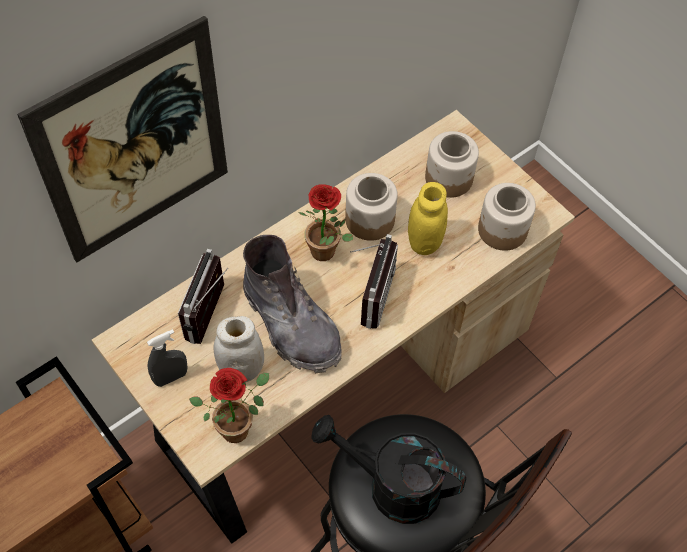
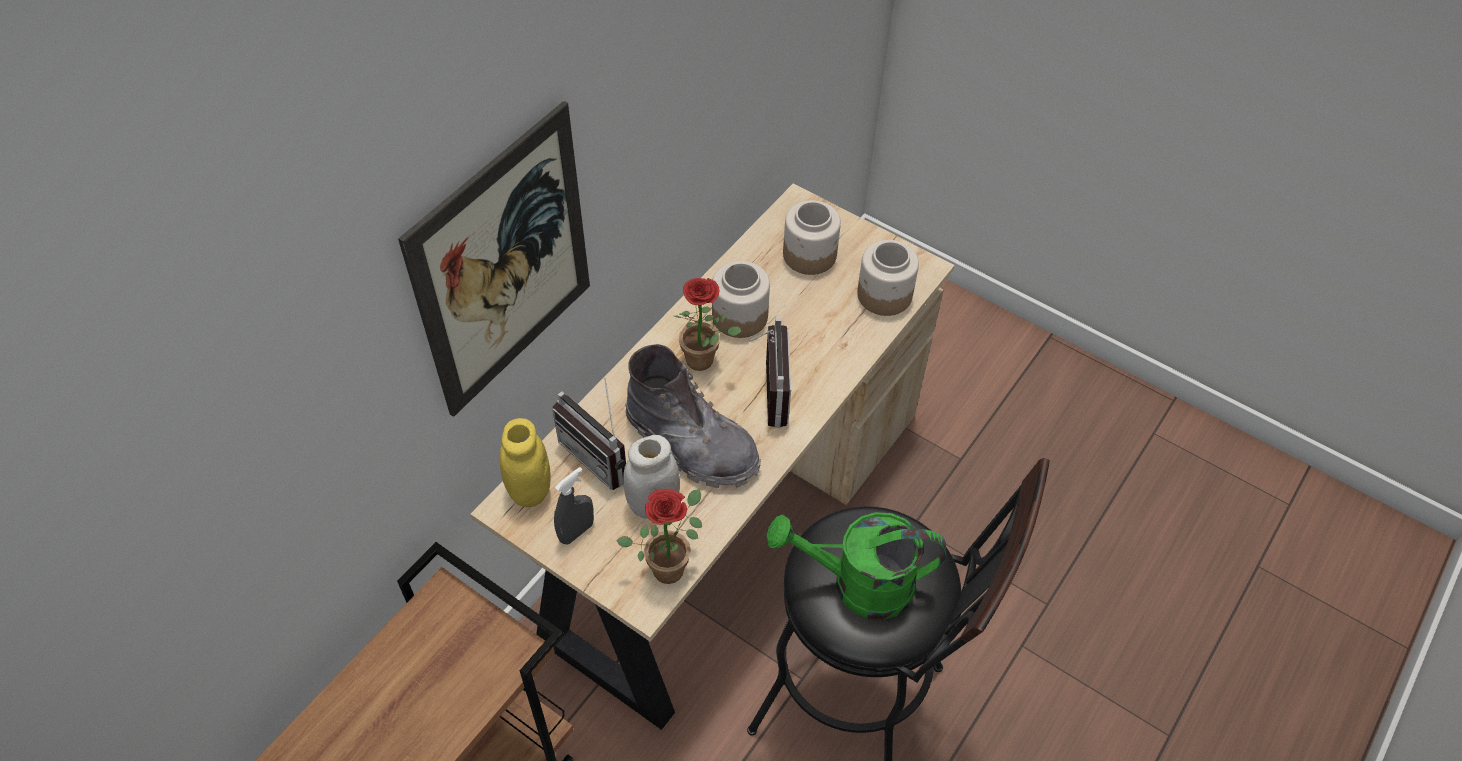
camera: 15 degrees left, 5 degrees down
(213, 316) = (601, 455): radio -> radio turned 45 degrees counterclockwise
(391, 486) = (858, 585): black watering can -> green watering can
(424, 242) = (806, 325): yellow jar -> yellow jar (530, 490)

